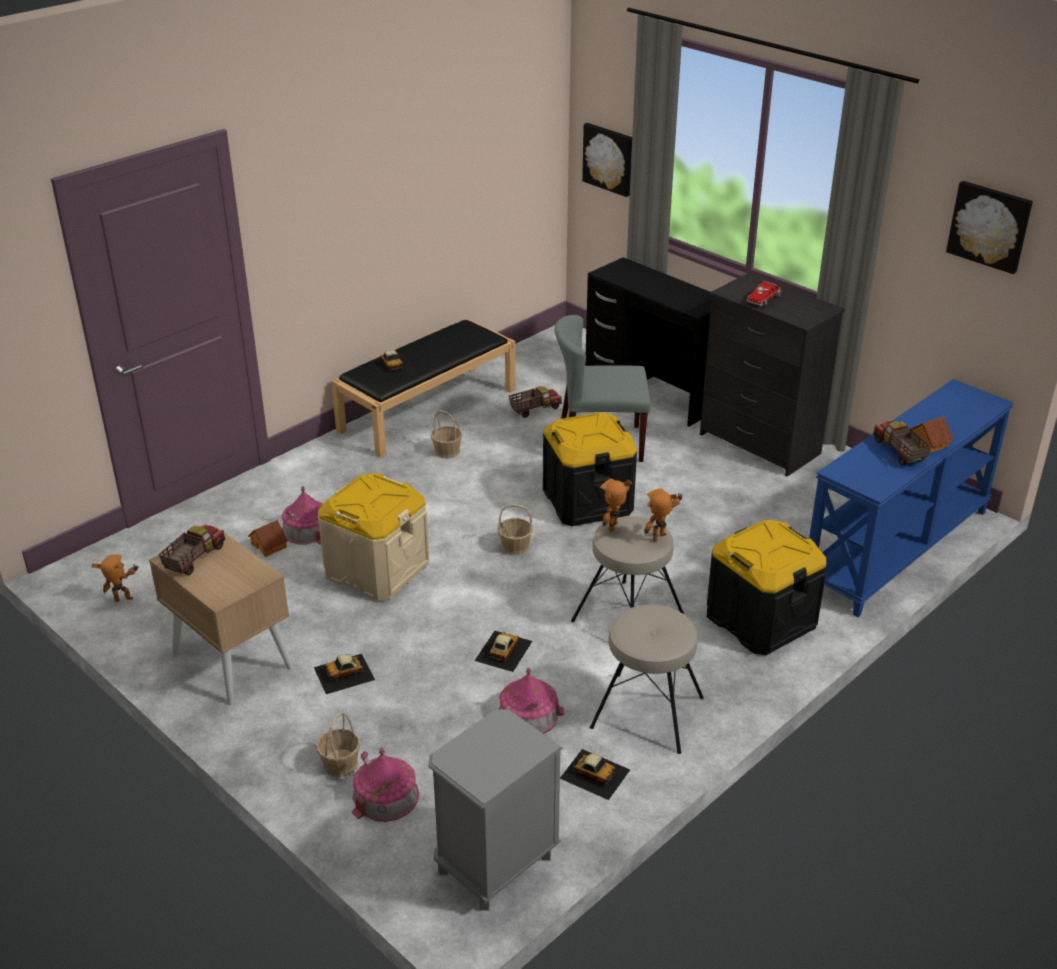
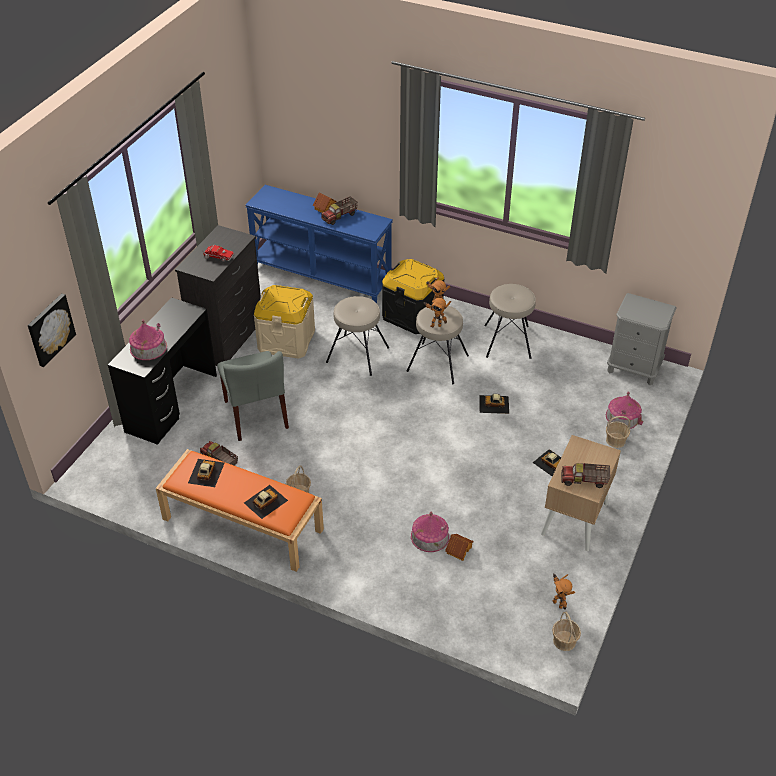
camera: 110 degrees left, 10 degrees up
(376, 569) = (453, 483): beige storage box -> beige storage box (286, 340)
(428, 409) = (241, 524): black bench -> orange bench
(515, 546) = (396, 425): basket -> basket (564, 641)
(528, 714) = (535, 382): toy house -> toy house (148, 347)
(587, 501) = (330, 404): black storage box -> none
(594, 773) = (559, 350): toy car -> toy car (206, 473)
(683, 544) = (357, 354): none -> beige stool
(990, 226) = (232, 116): picture -> none

